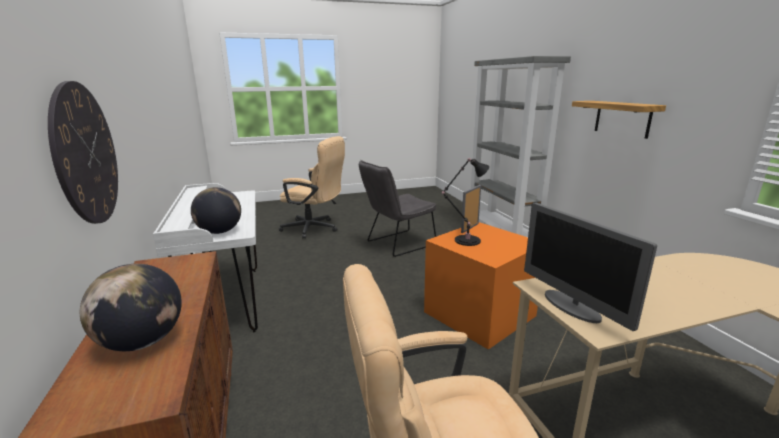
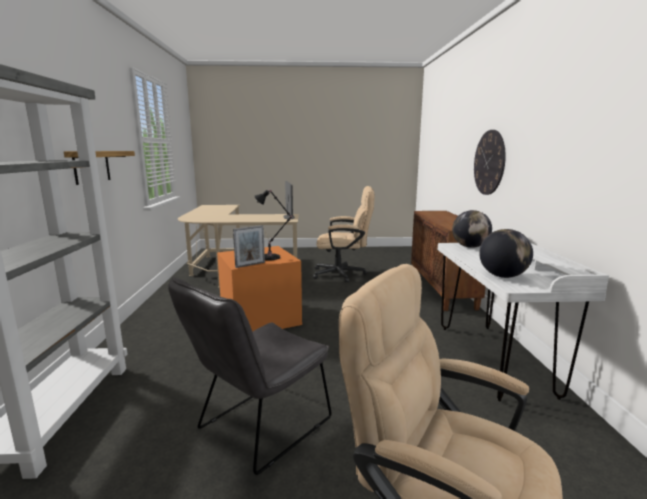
camera: 165 degrees left, 5 degrees down
(142, 342) = (439, 216): globe -> globe (502, 276)
(397, 244) = (258, 428): grey chair -> grey chair turned 150 degrees clockwise

